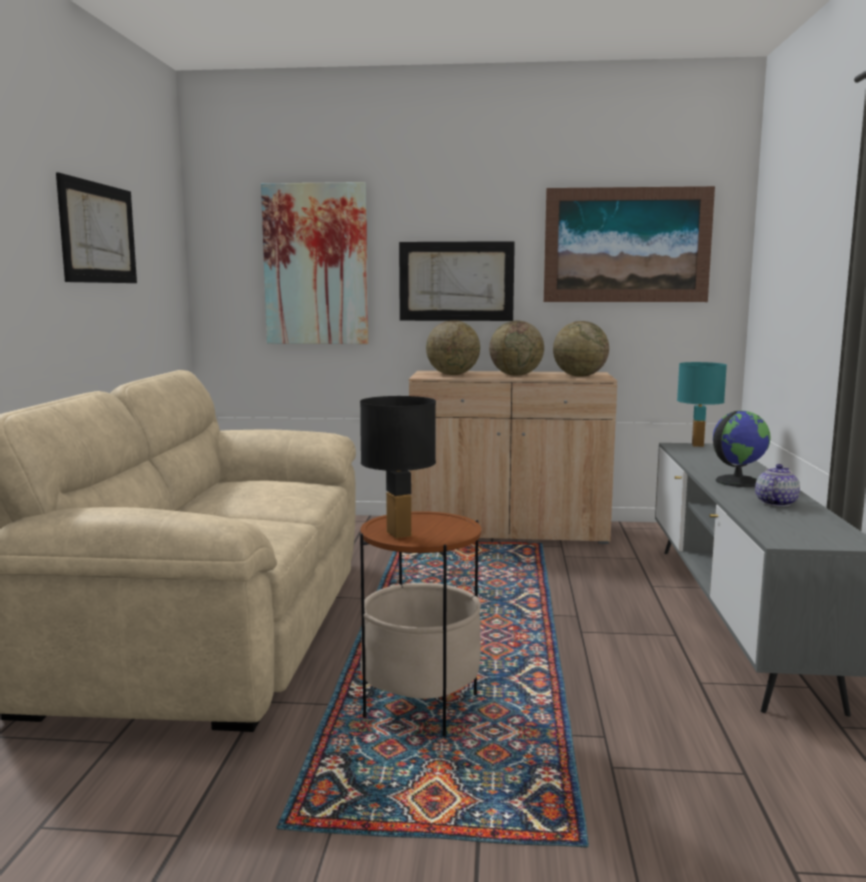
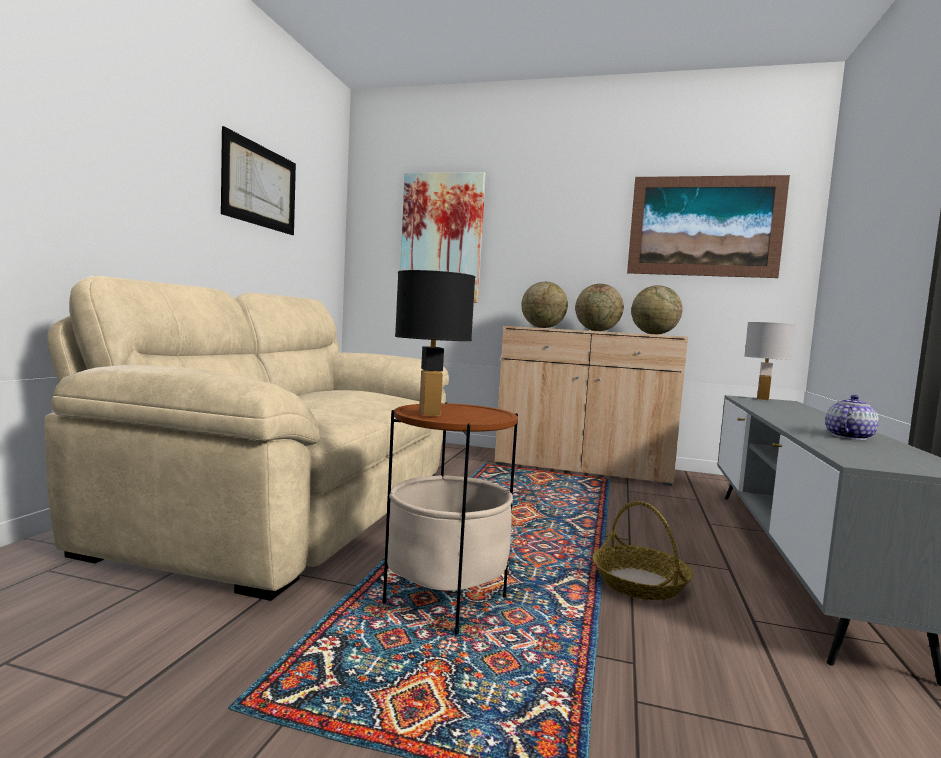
camera: 10 degrees right, 5 degrees down
(456, 281) = (553, 254): picture -> none
(595, 661) = (638, 582): none -> basket
(698, 445) = (763, 399): turquoise table lamp -> white table lamp
(736, 481) = (803, 420): globe -> none

